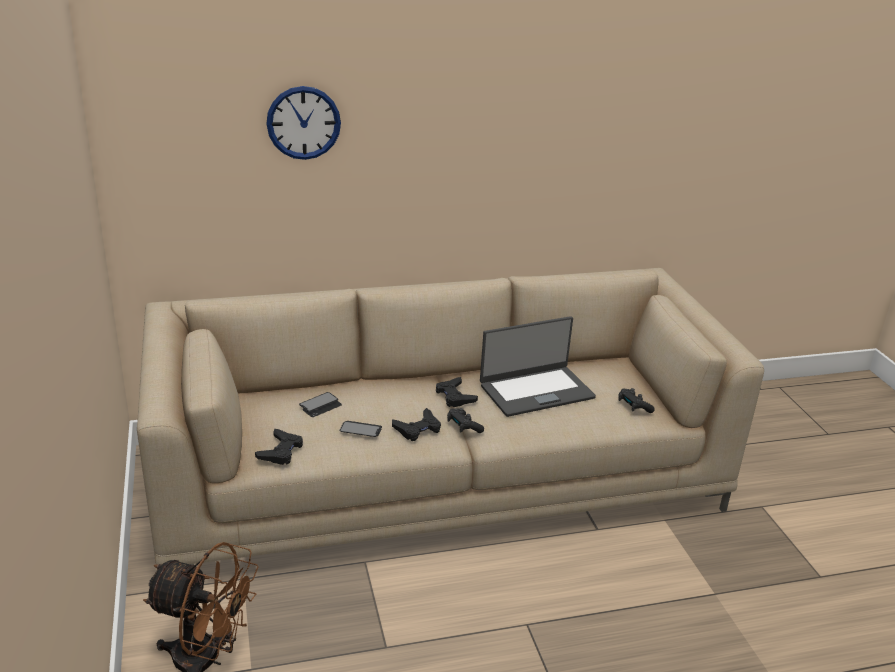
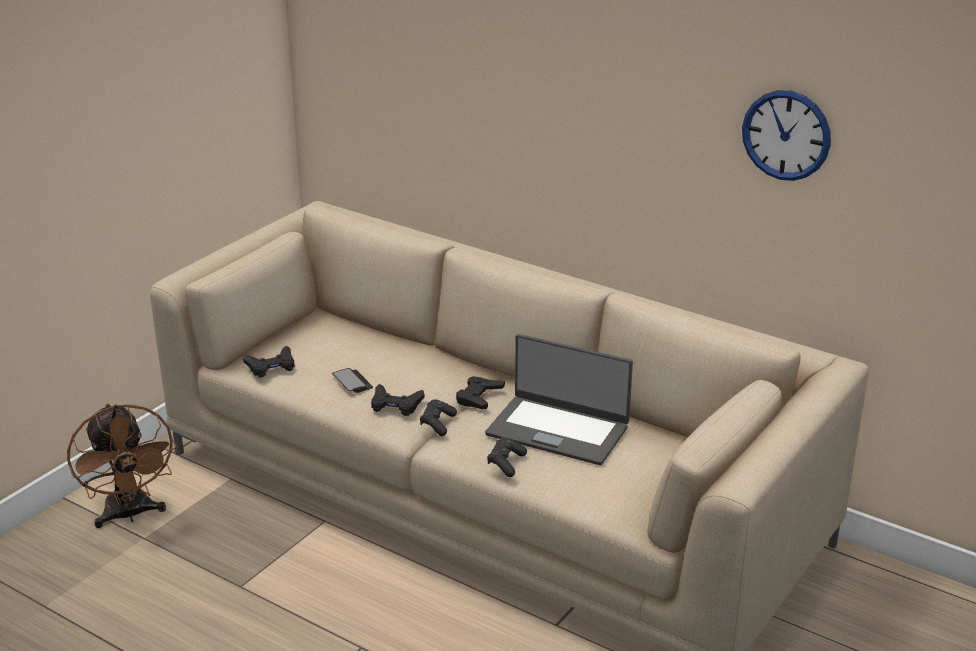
camera: 50 degrees right, 0 degrees up
(303, 123) = (453, 53): wall clock -> wall clock (786, 135)
(320, 406) = (359, 349): phone -> none
(633, 406) = (625, 493): black game controller -> black game controller (506, 463)

